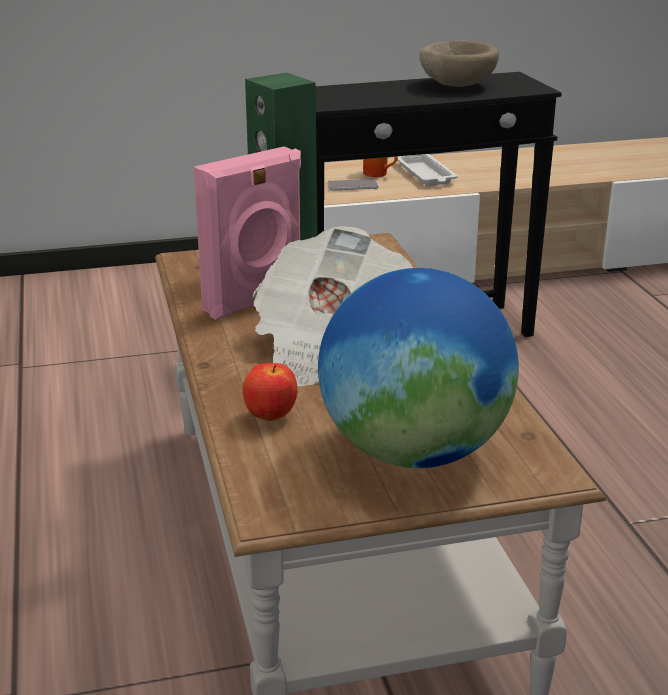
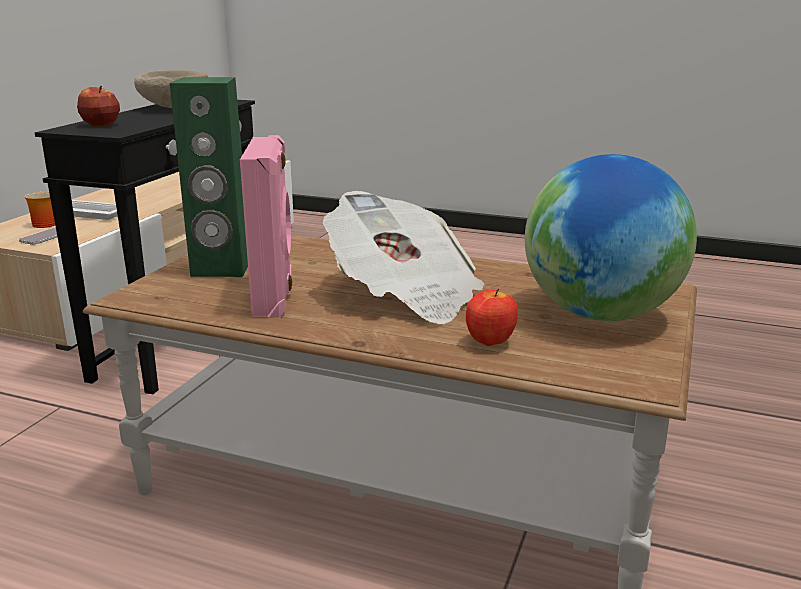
camera: 55 degrees left, 5 degrees down
(341, 92) = (101, 125): none -> apple

